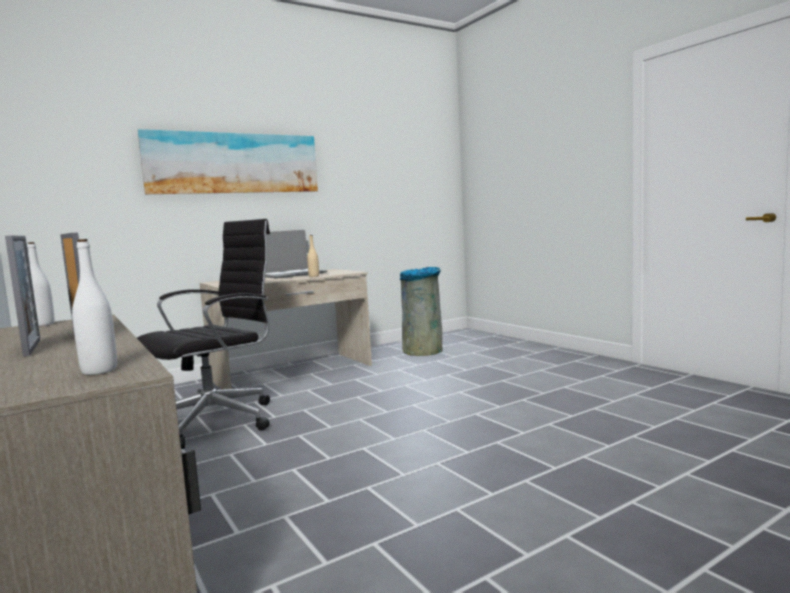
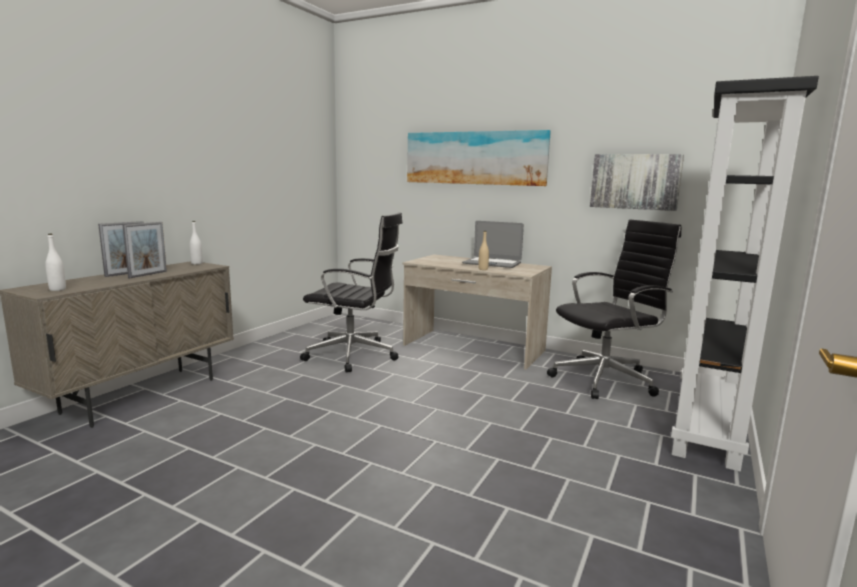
camera: 60 degrees right, 5 degrees up
(384, 184) = (635, 181): none -> picture
(423, 350) = (606, 379): grey trash can -> black office chair
(519, 346) = (707, 427): none -> black bookcase

